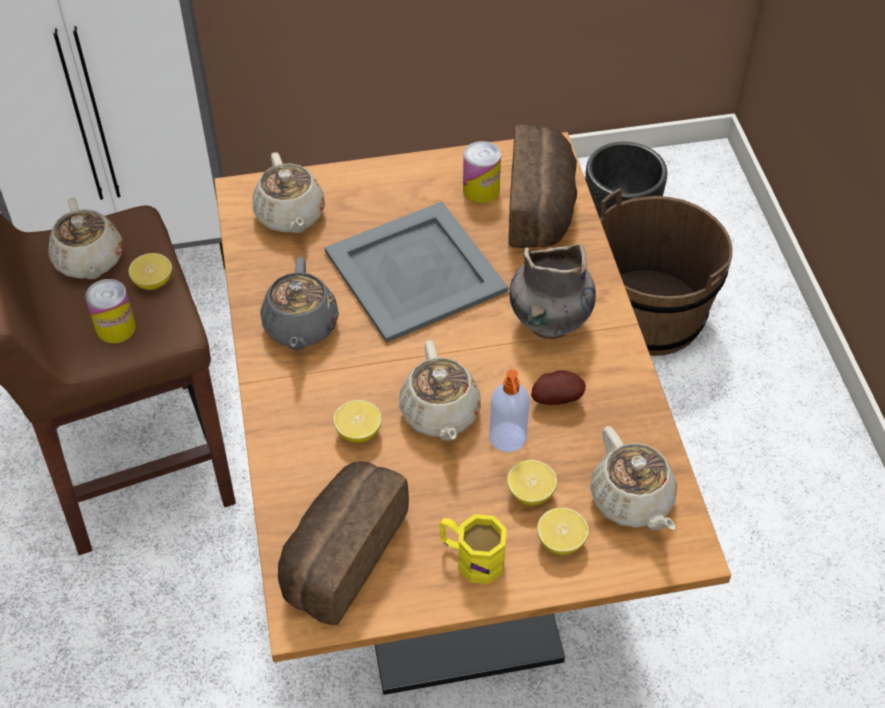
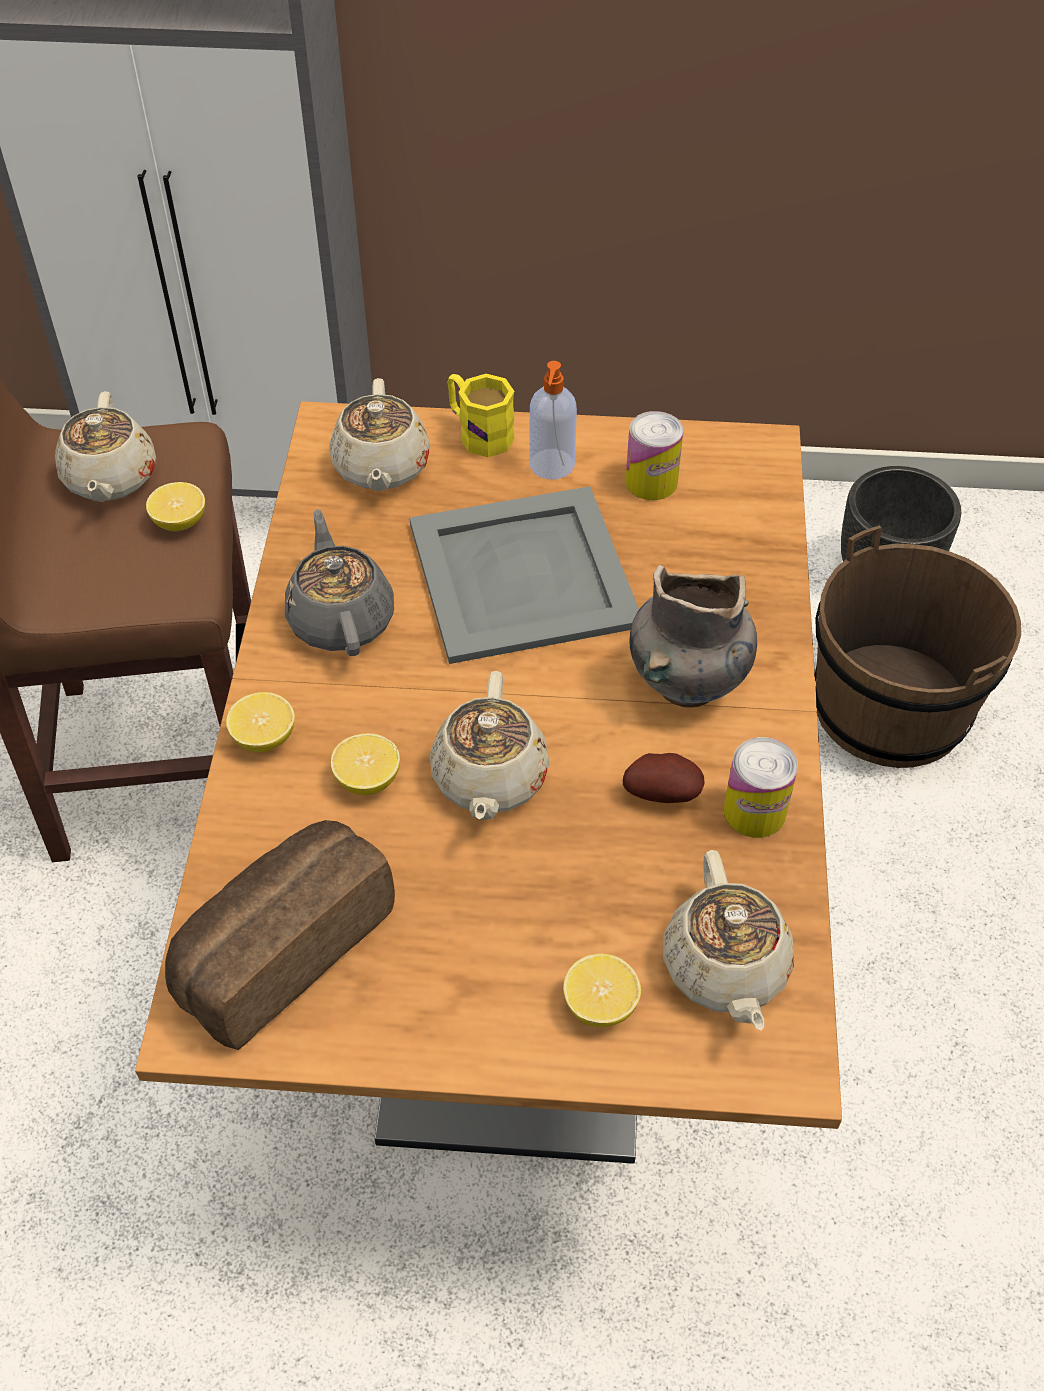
camera: 15 degrees right, 0 degrees up
(116, 328) = (110, 572): can -> can (754, 811)
(300, 327) = (341, 618): grey teapot -> grey teapot turned 150 degrees clockwise
(471, 558) = (462, 998): yellow mug -> yellow mug (478, 433)
(508, 438) = (573, 835): soap dispenser -> soap dispenser (551, 466)
(530, 493) = (579, 922): lemon -> lemon (264, 737)
(542, 208) = (729, 522): bread -> none

